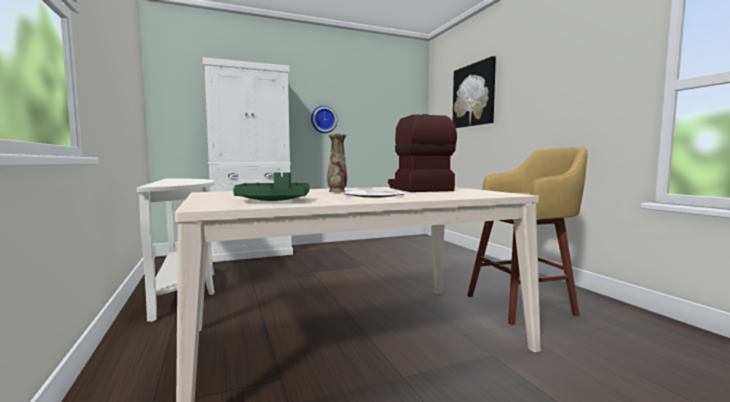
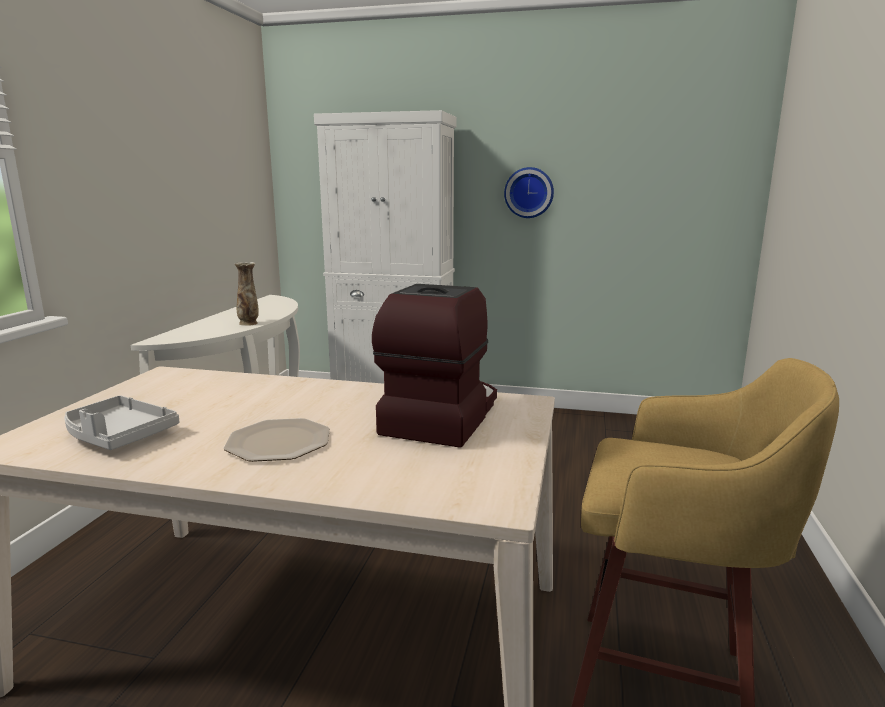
camera: 35 degrees right, 10 degrees up
(274, 200) = (118, 436): green tray -> grey tray
(337, 192) = (290, 406): vase -> vase (249, 323)
(474, 95) = (832, 147): picture -> none

